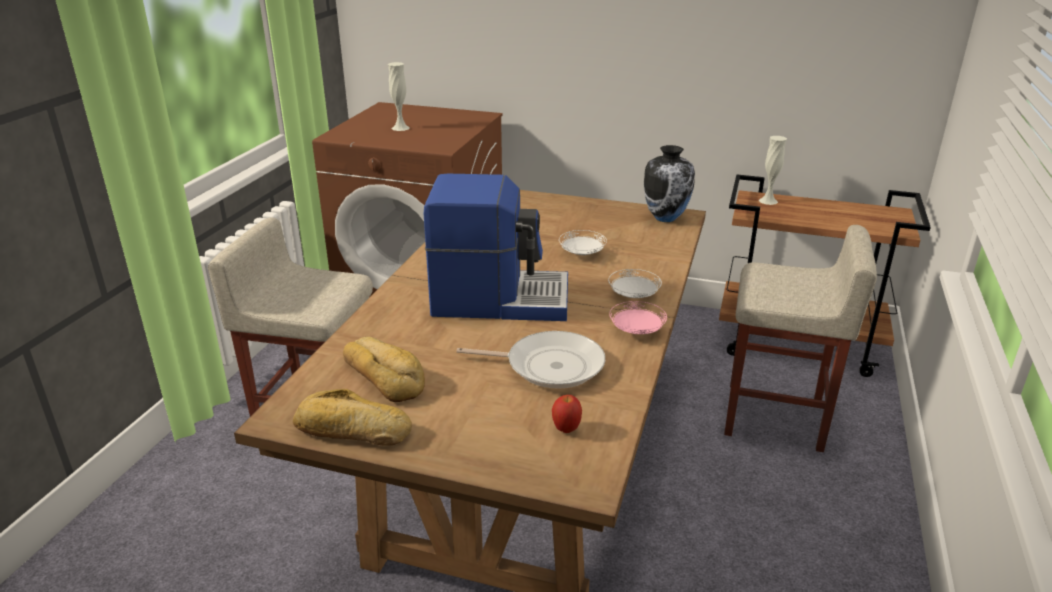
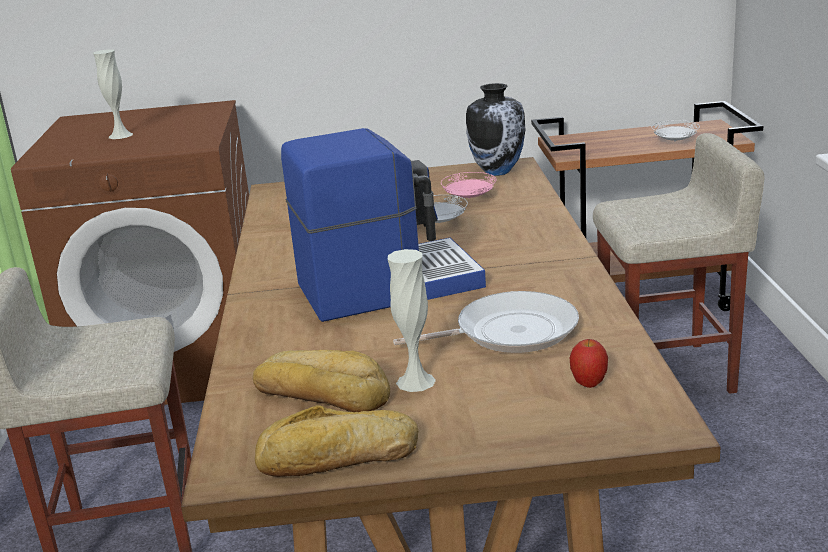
camera: 20 degrees left, 5 degrees down
(633, 296) = (536, 247): white plate -> white plate (675, 141)
(636, 331) = (572, 277): pink plate -> pink plate (469, 198)
(768, 201) = (577, 140): white vase -> white vase (415, 381)

